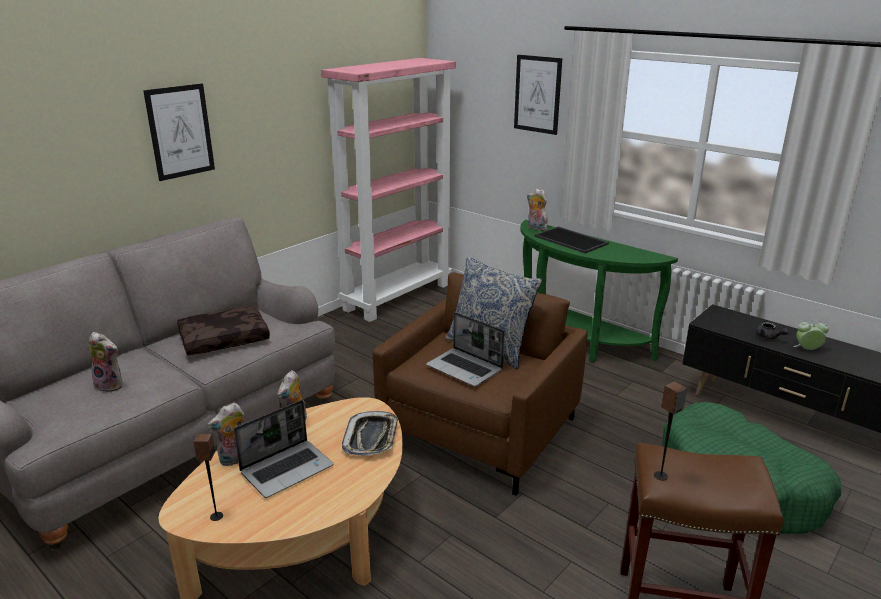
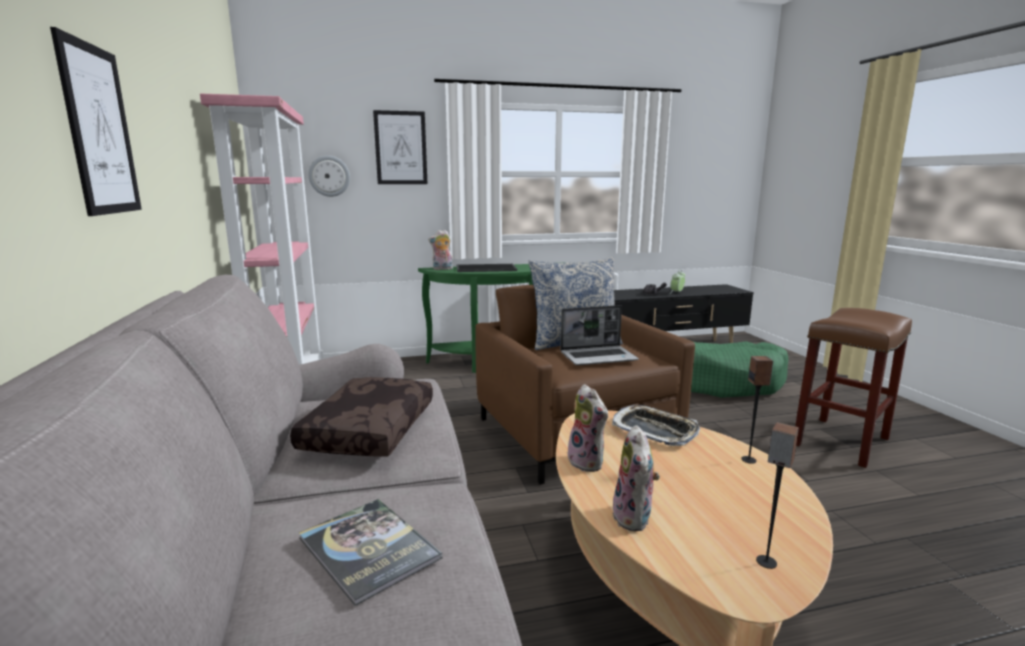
camera: 55 degrees left, 10 degrees down
(111, 385) = (368, 548): plush toy -> book
(287, 469) = (682, 487): laptop -> none
(479, 114) = (329, 176): none -> wall clock
(661, 476) = (868, 323): speaker -> speaker (749, 460)

